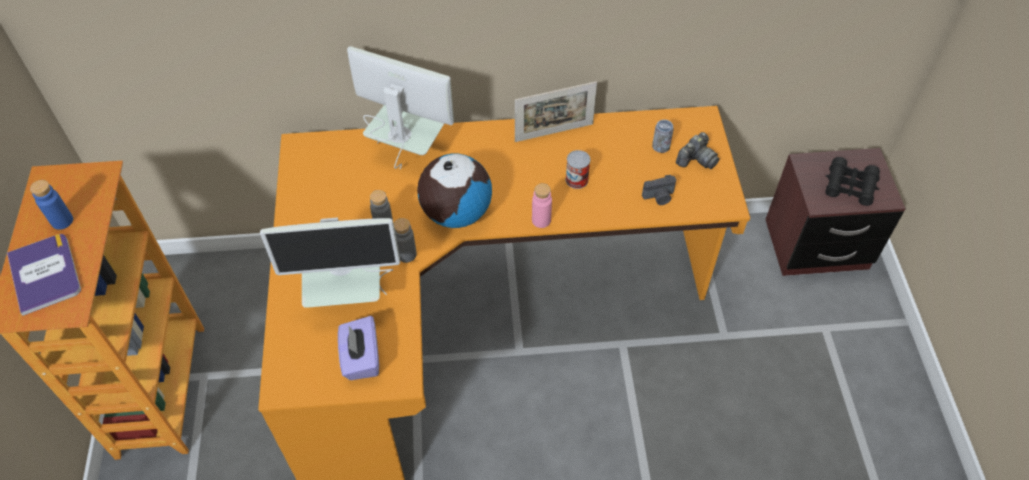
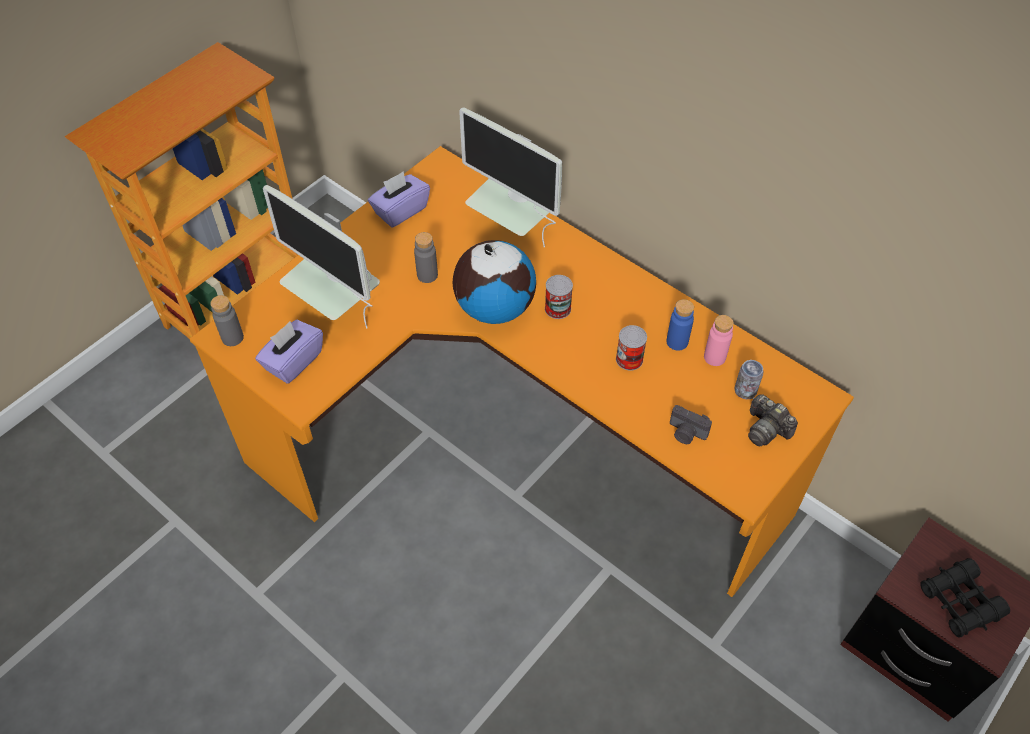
camera: 45 degrees right, 0 degrees up
(45, 274) = (139, 123): book -> none
(62, 221) = (190, 93): blue bottle -> blue bottle (677, 342)
(309, 198) = (400, 210): none -> purple tissue box
(406, 254) = (418, 310): grey bottle -> grey bottle (232, 337)
(407, 153) = (514, 230): monitor -> monitor turned 150 degrees clockwise
(497, 182) = (557, 308): none -> can
(541, 220) = (556, 369): pink bottle -> pink bottle (714, 357)
(554, 132) = (659, 304): picture frame -> none
(696, 159) = (766, 429): camera -> camera turned 45 degrees clockwise

